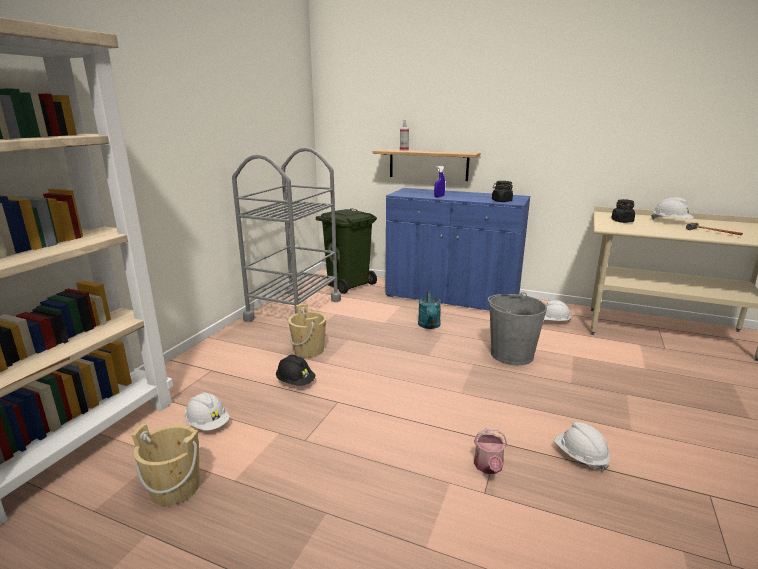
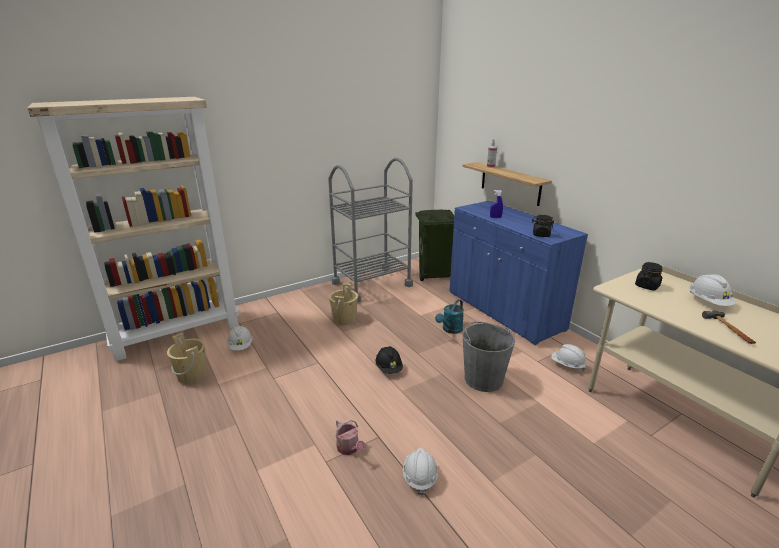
camera: 35 degrees right, 5 degrees up
(295, 382) = (311, 339): black hard hat -> black hard hat (389, 368)
(488, 467) = (349, 448): watering can -> watering can turned 75 degrees counterclockwise

